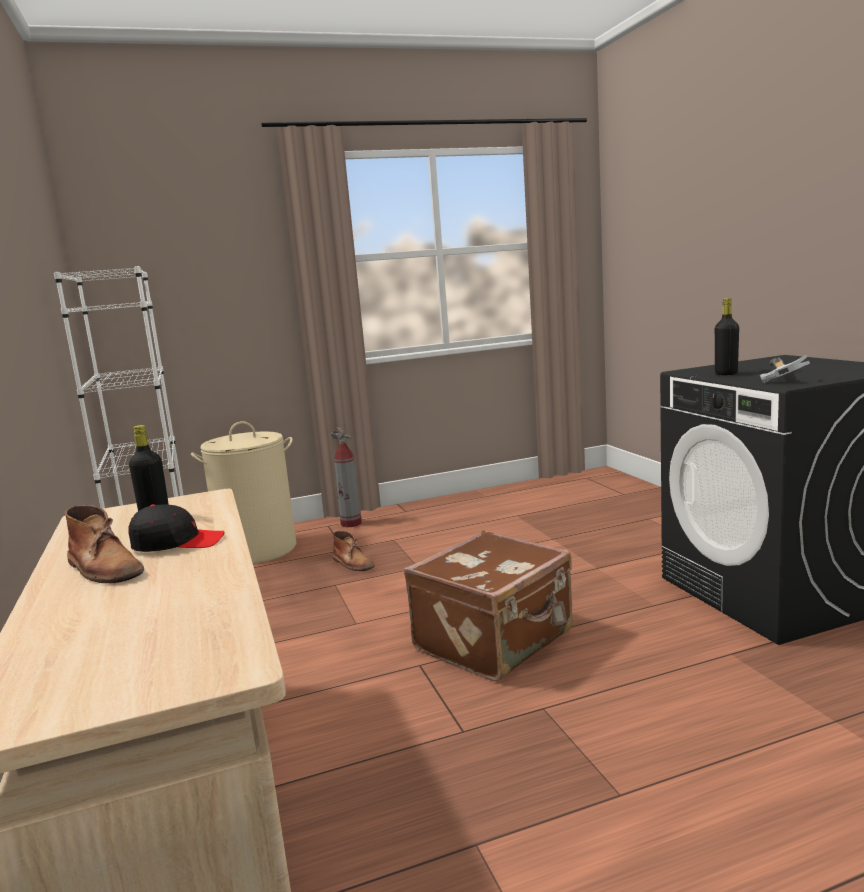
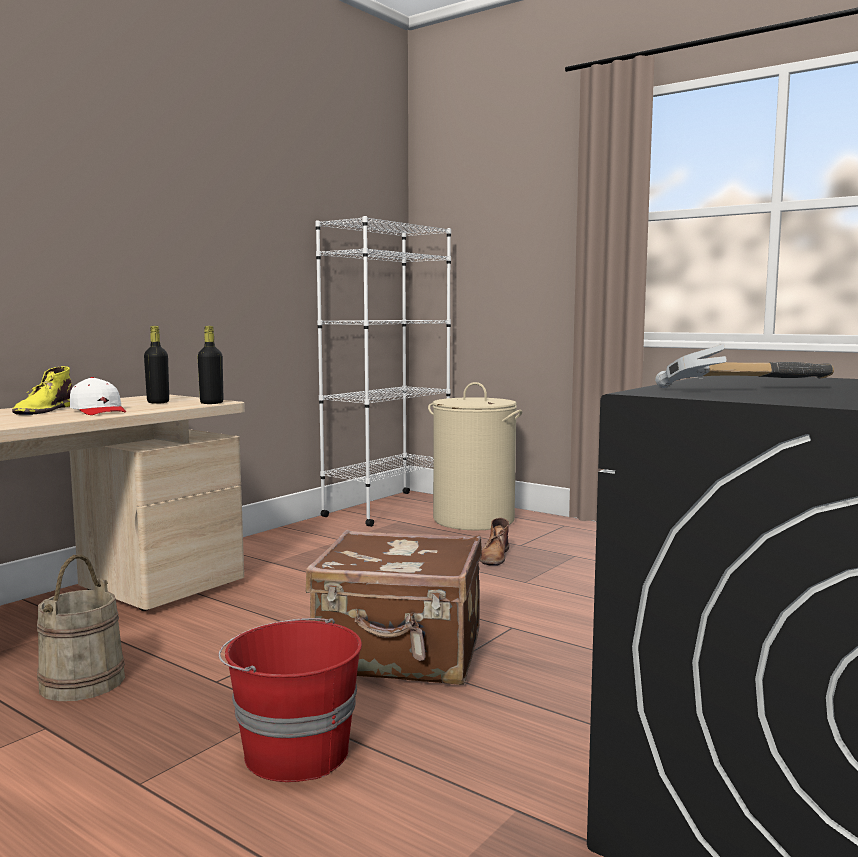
camera: 55 degrees right, 5 degrees down
(105, 568) = (44, 410): brown boot -> yellow boot
(177, 543) = (99, 411): black cap -> white cap
(351, 524) = (583, 531): fire extinguisher -> none
(388, 812) = (82, 682): none -> beige bucket
(616, 714) = (294, 752): none -> red bucket
(726, 374) = (733, 381): black bottle -> black bottle (211, 403)

